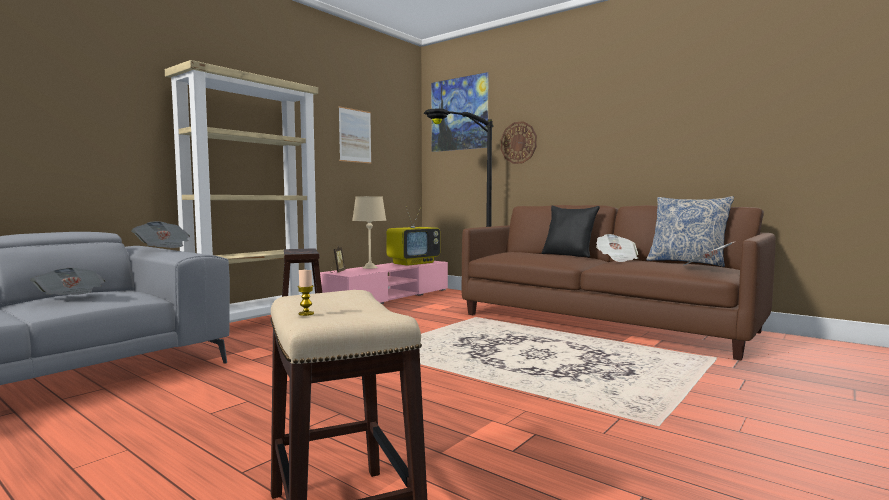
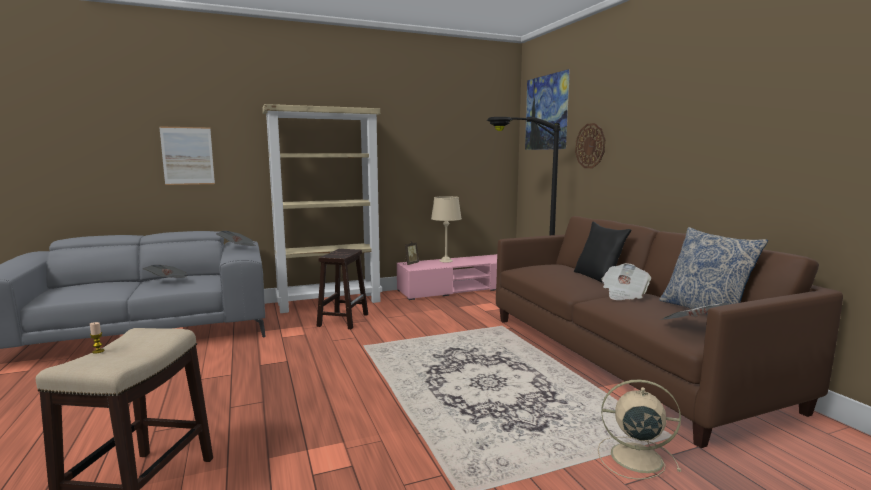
camera: 30 degrees right, 5 degrees up
(355, 136) = (438, 141): picture -> picture (187, 156)
(413, 263) = (494, 258): television -> none
(716, 374) = (634, 457): none -> beige fan

